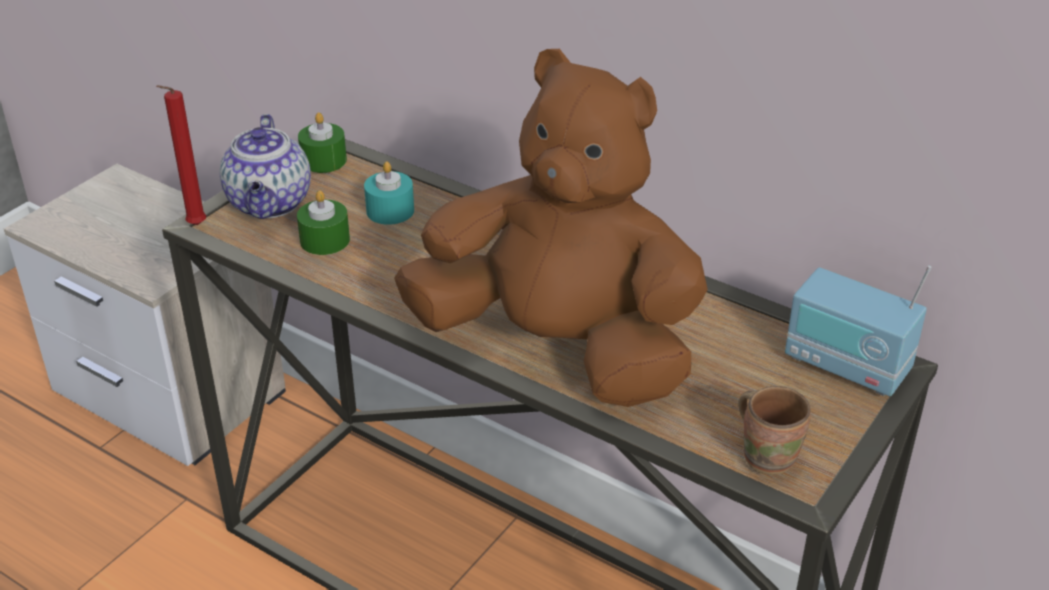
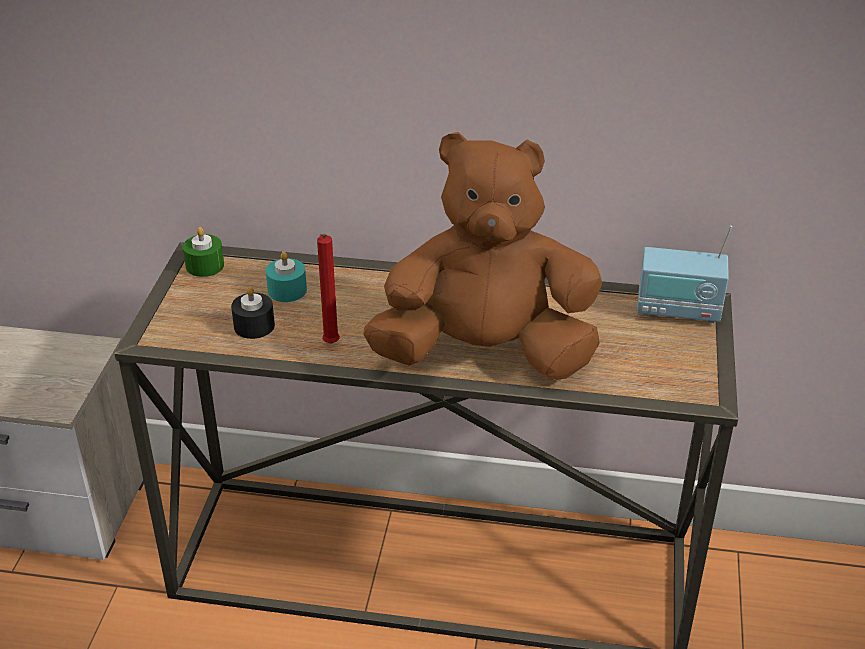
camera: 25 degrees left, 0 degrees up
(194, 226) = (141, 344): red candle -> red candle (330, 345)
(270, 204) = (189, 310): teapot -> none
(325, 240) = (254, 326): green candle -> black candle
(768, 455) = (671, 382): brown mug -> none

